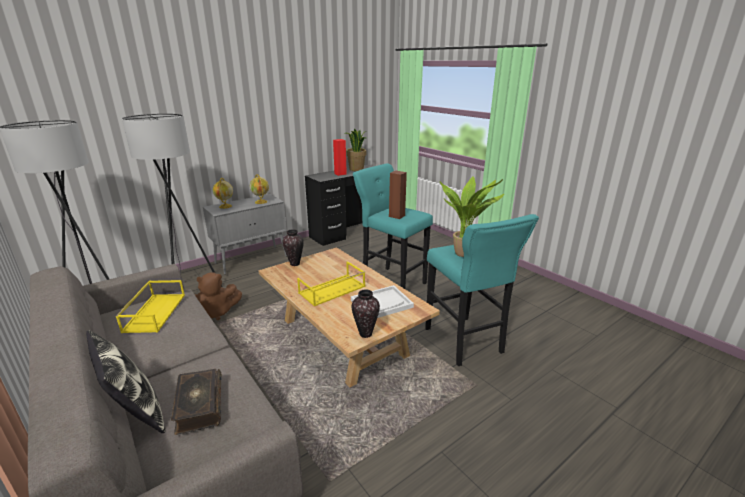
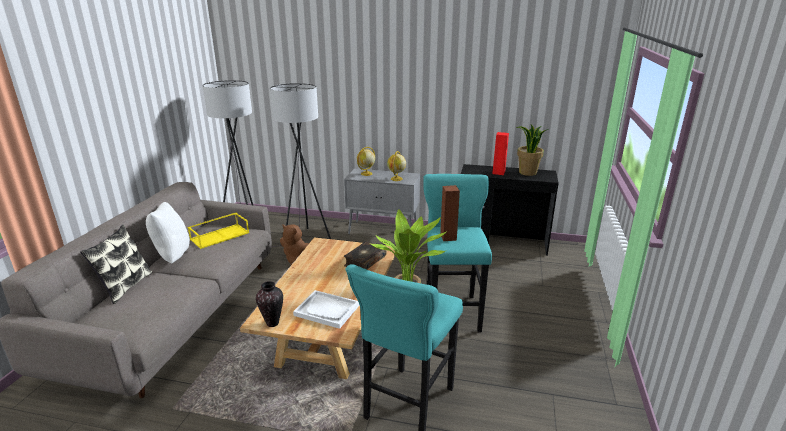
camera: 50 degrees right, 0 degrees up
(132, 357) = (172, 256): none -> white pillow
(199, 406) = (140, 301): book -> book (364, 261)
(295, 264) = (342, 245): vase -> none
(332, 290) = (321, 279): yellow tray -> none

